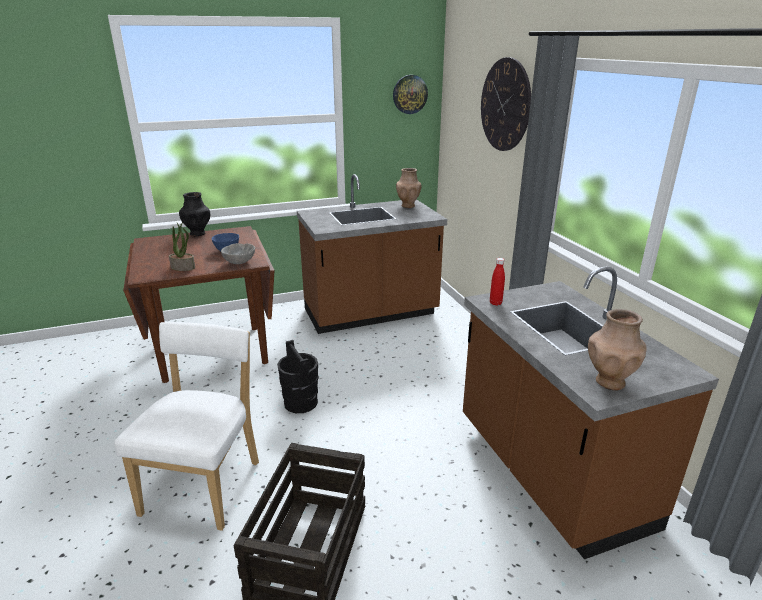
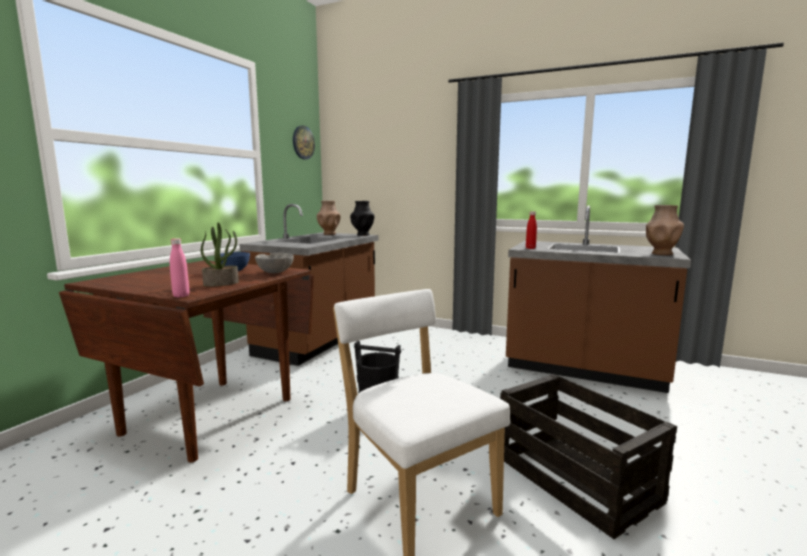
camera: 45 degrees left, 15 degrees down
(138, 276) = (181, 296): none -> pink bottle
(198, 233) = (155, 270): black vase -> black vase (363, 235)
(505, 105) = (413, 139): wall clock -> none

